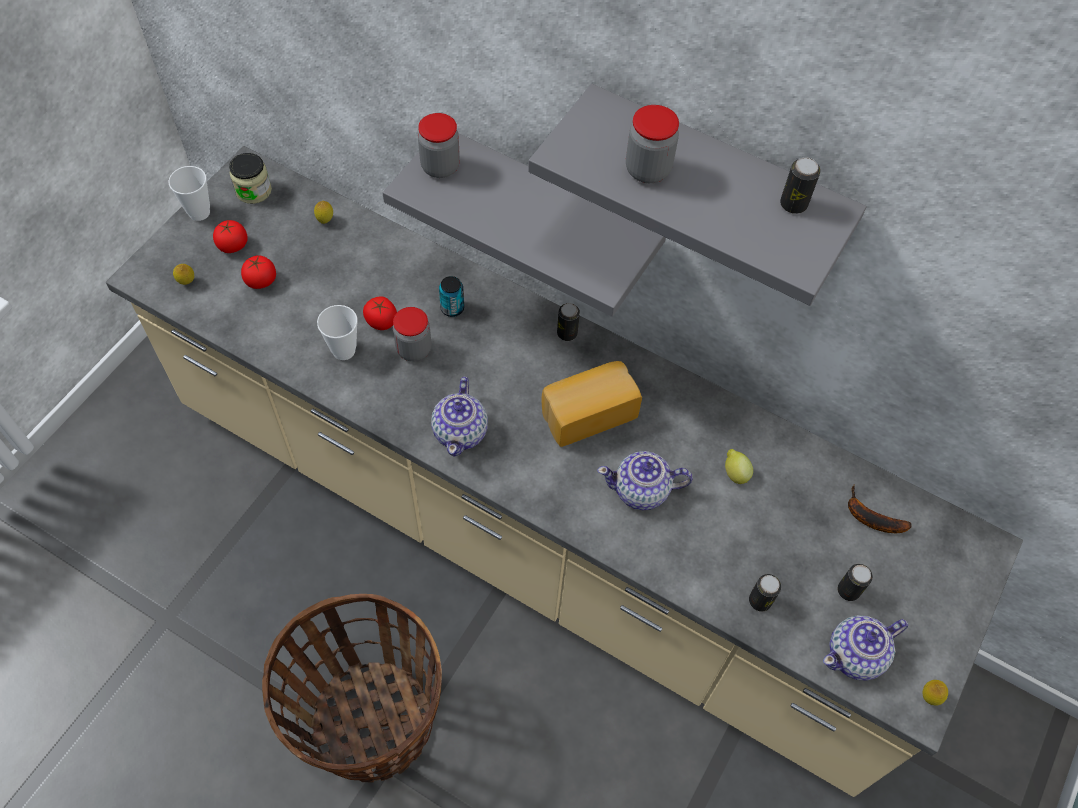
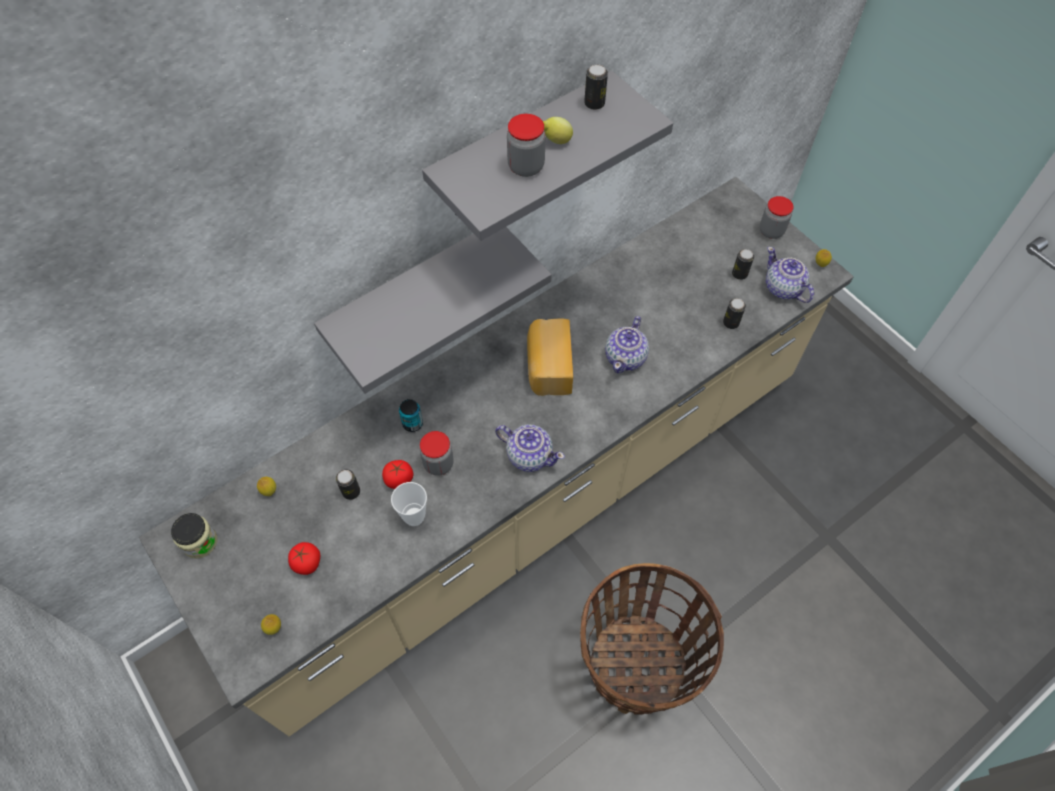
camera: 65 degrees left, 0 degrees up
(199, 212) = (197, 597): cup -> none
(233, 245) = (253, 577): tomato -> none
(440, 167) = (359, 337): jar -> jar (771, 231)
(567, 333) = (475, 354): can -> can (351, 492)
(735, 473) = (634, 299): lemon -> lemon (556, 141)
(856, 655) = (783, 288): teapot -> teapot turned 150 degrees clockwise
(870, 517) = (694, 241): banana -> none

